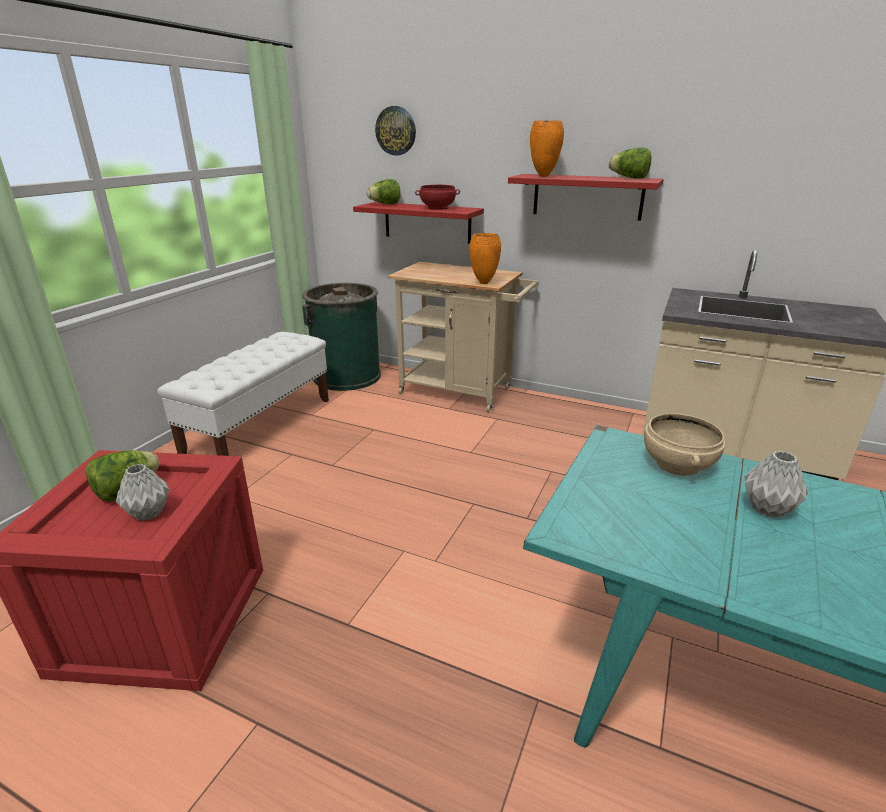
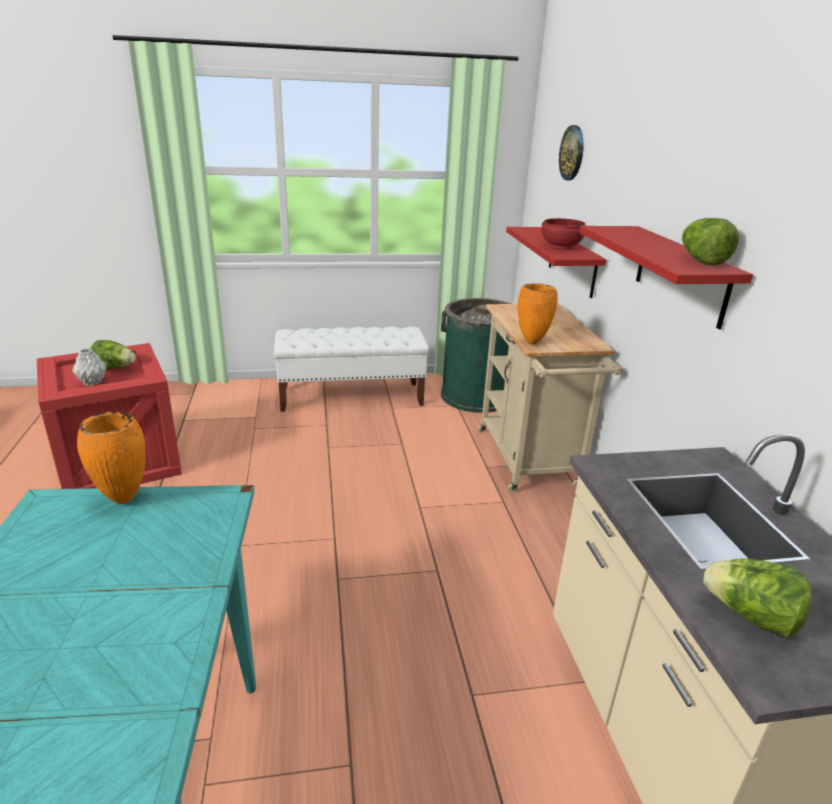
camera: 55 degrees right, 0 degrees up
(385, 204) = (541, 231): lettuce -> lettuce (750, 616)
(544, 176) = (622, 233): orange vase -> orange vase (122, 500)
(676, 464) = (187, 542): beige bowl -> none
(769, 509) = (114, 612): grey vase -> none

